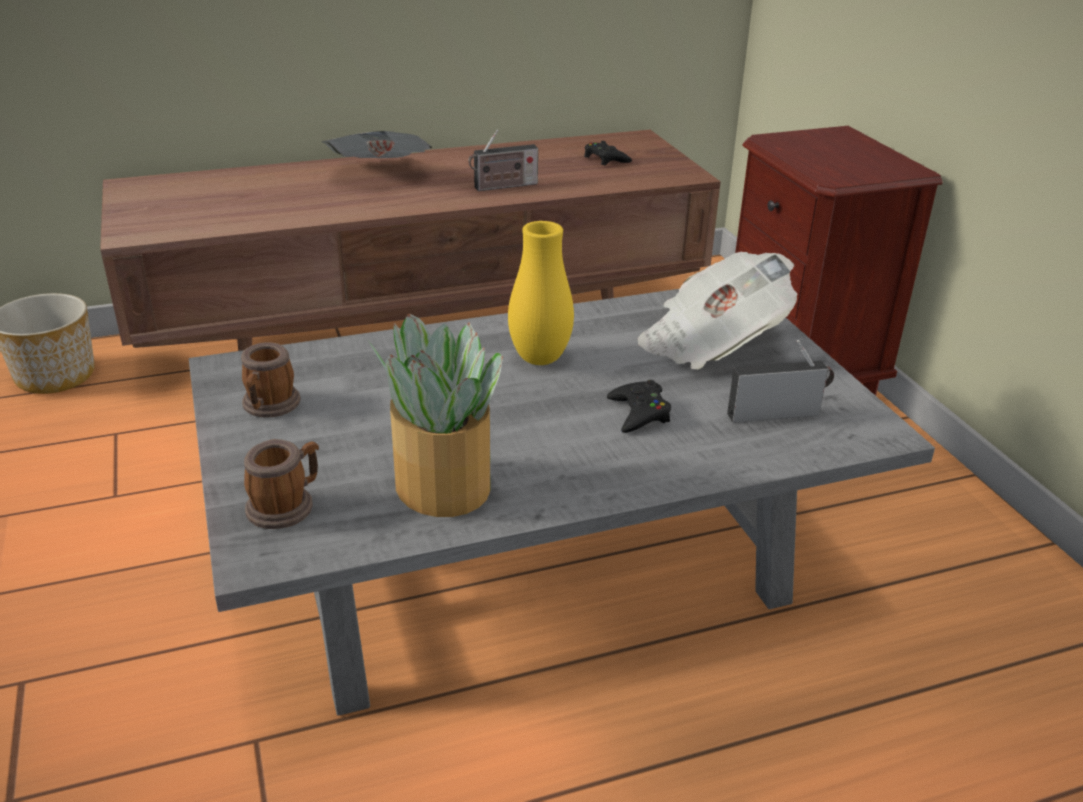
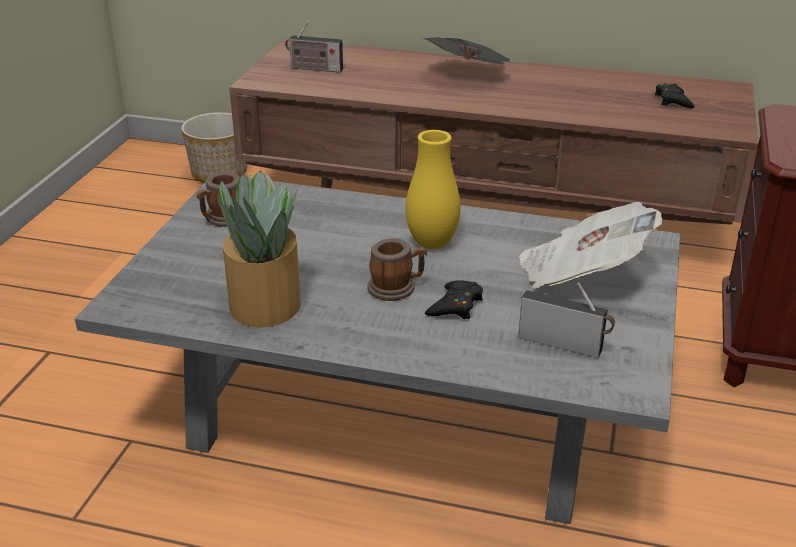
camera: 35 degrees right, 0 degrees up
(286, 505) = (164, 282): mug -> mug (396, 288)
(503, 186) = (554, 104): radio -> radio (314, 69)

